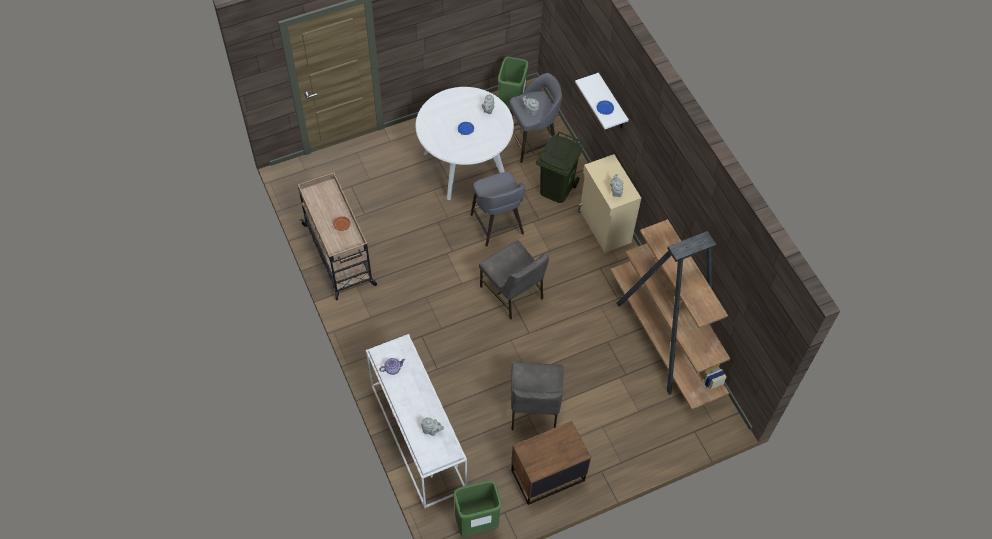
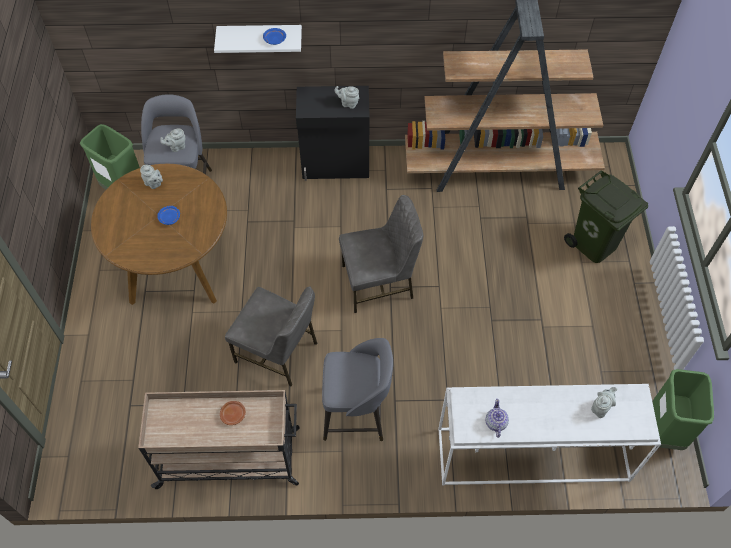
camera: 65 degrees left, 0 degrees up
(464, 166) = (176, 267): white dining table -> brown dining table
(497, 226) = (280, 264): grey stool -> grey stool (356, 413)
(534, 409) = (538, 318): grey chair -> grey chair (278, 352)
(547, 475) = (624, 336): brown nightstand -> none
(555, 188) = (261, 189): green trash can -> green trash can (593, 244)
(604, 227) = (336, 165): beige cabinet -> black cabinet

